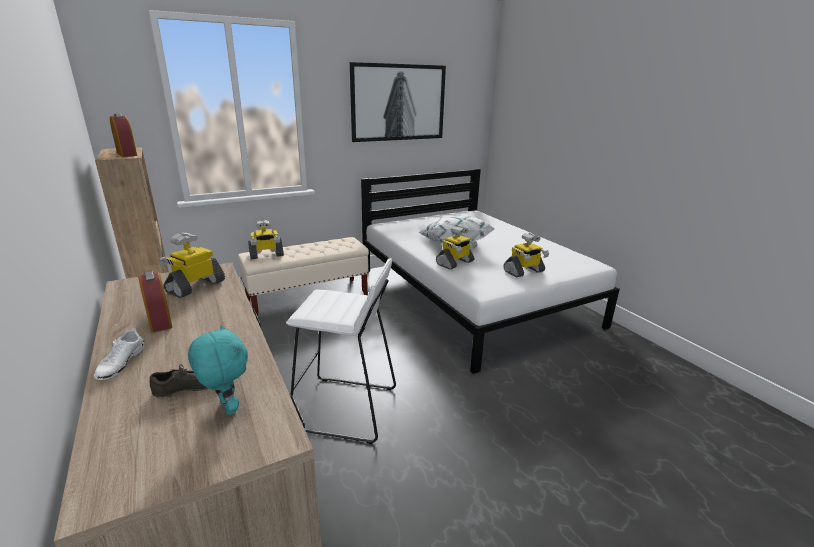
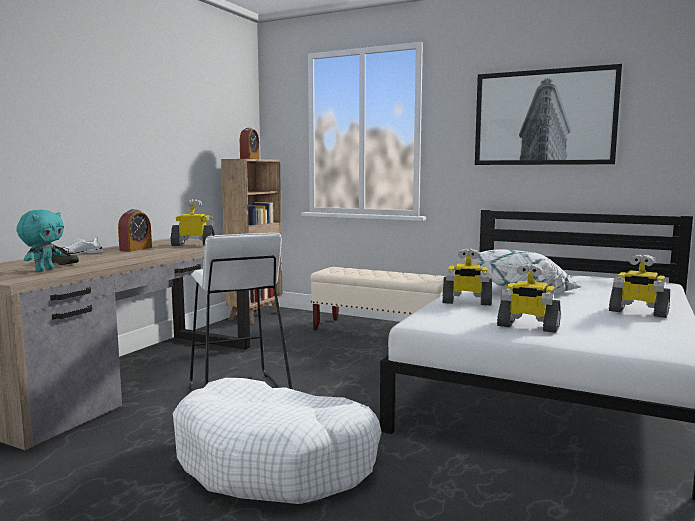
camera: 55 degrees right, 15 degrees down
(266, 255) = (343, 270): toy robot -> toy robot (638, 312)
(480, 432) = (276, 461): none -> white dog bed

